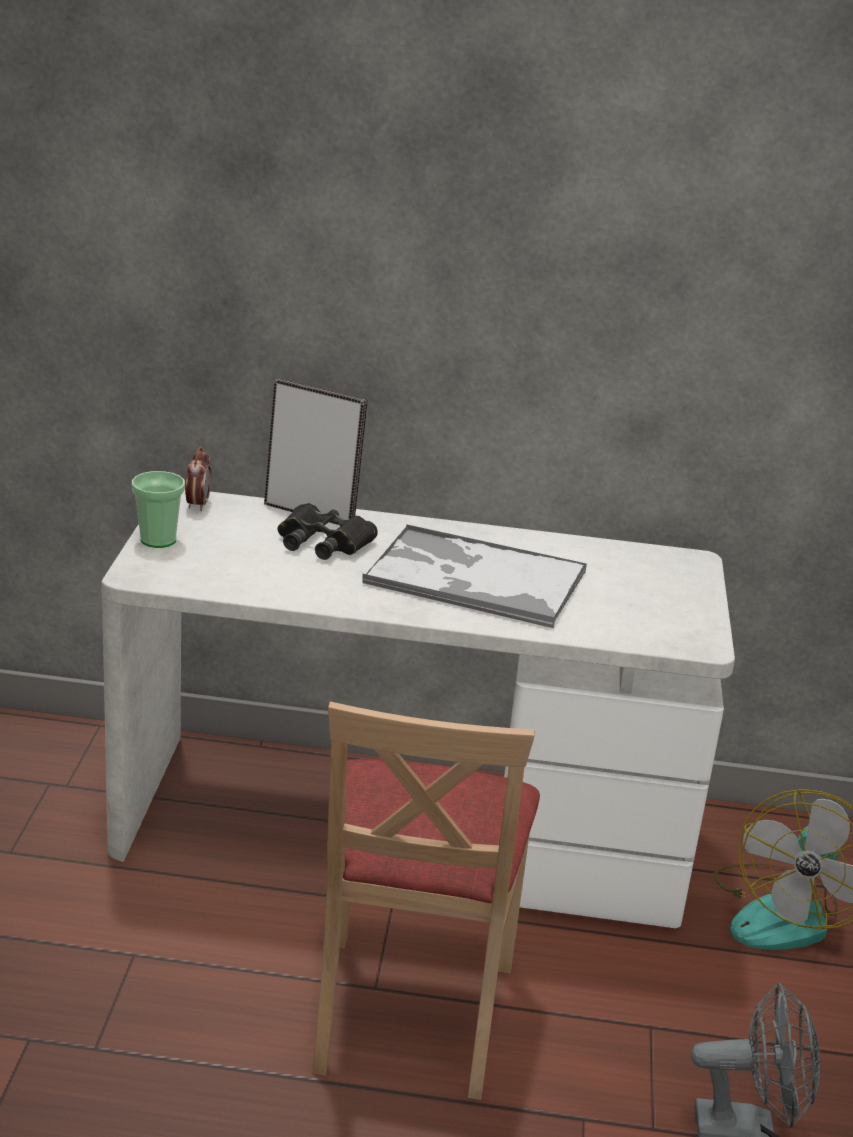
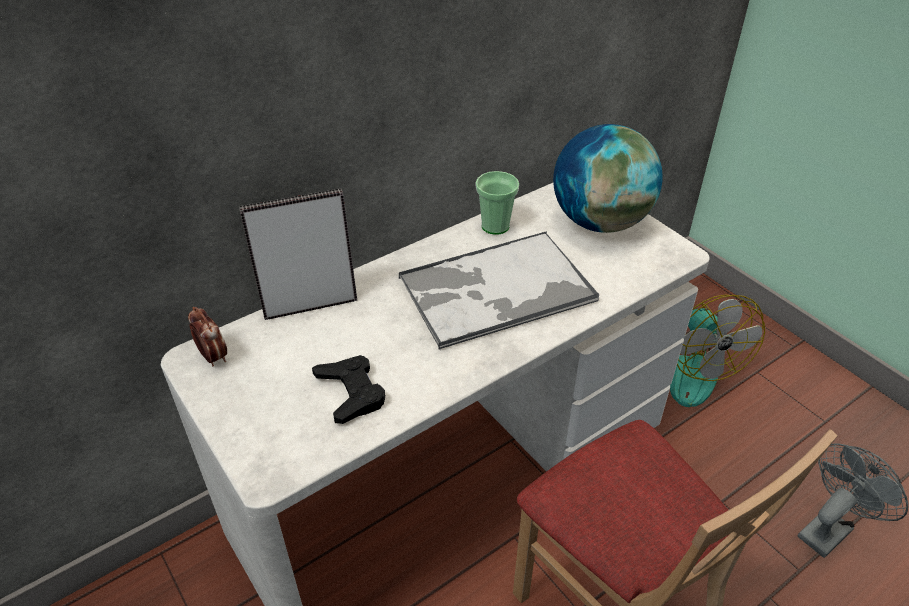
camera: 40 degrees left, 15 degrees up
(158, 540) = (233, 420): cup -> cup (495, 226)
(257, 569) = (351, 393): none -> black game controller
(323, 542) = (357, 328): black binoculars -> none
(663, 589) = (600, 222): none -> globe

